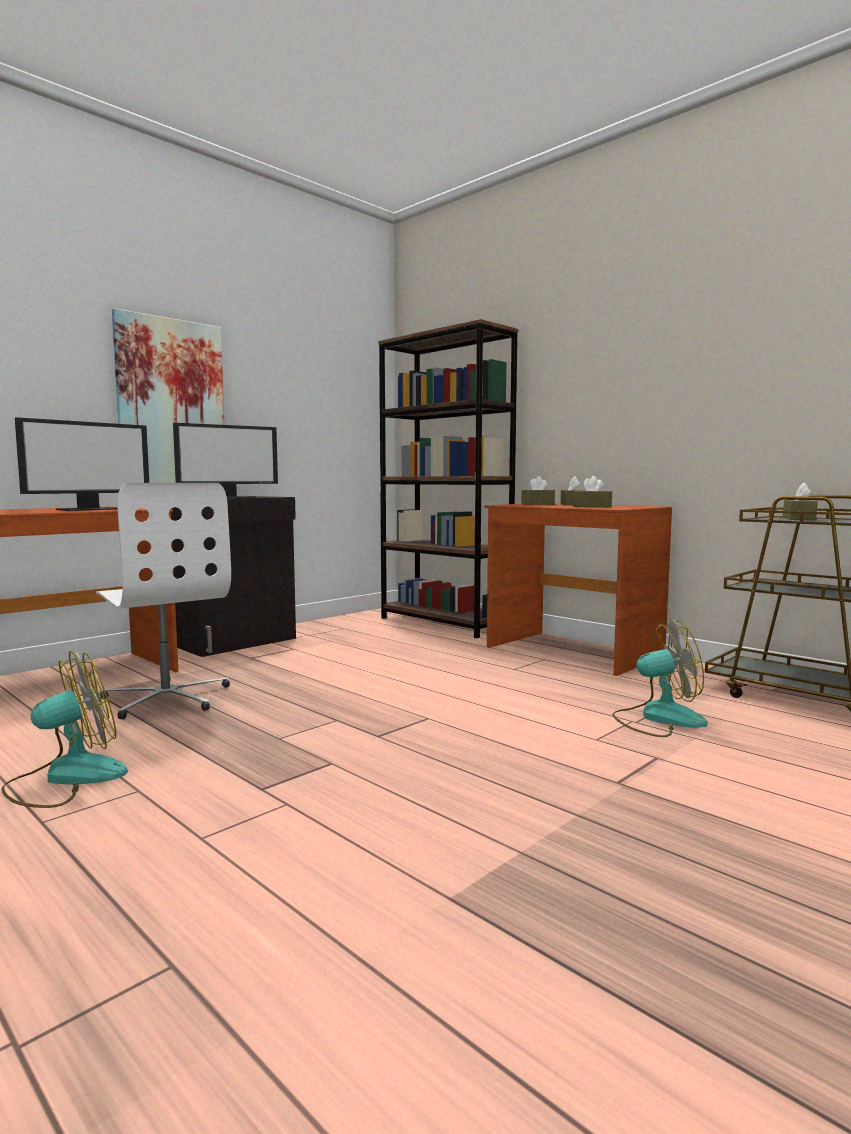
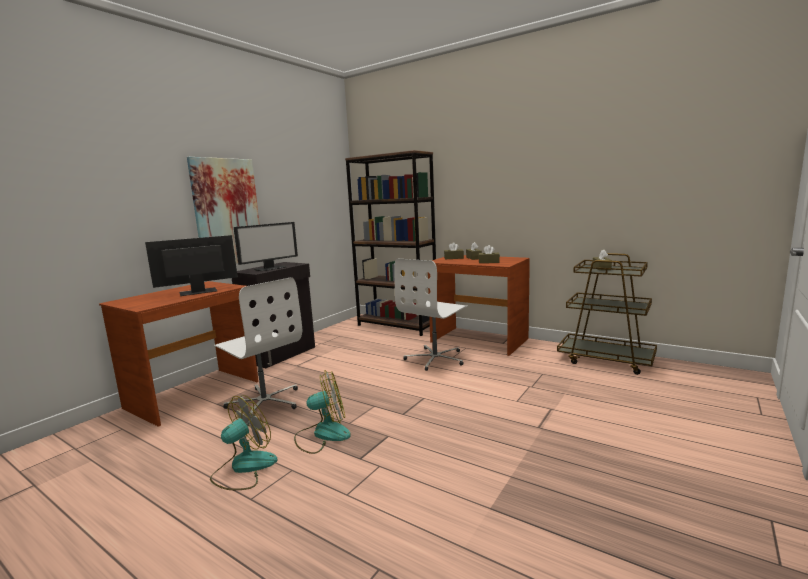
camera: 10 degrees left, 5 degrees up
(90, 509) = (198, 292): monitor -> monitor turned 150 degrees counterclockwise
(482, 669) = (435, 359): none -> white office chair
(658, 718) = (541, 383): fan -> fan (322, 434)

